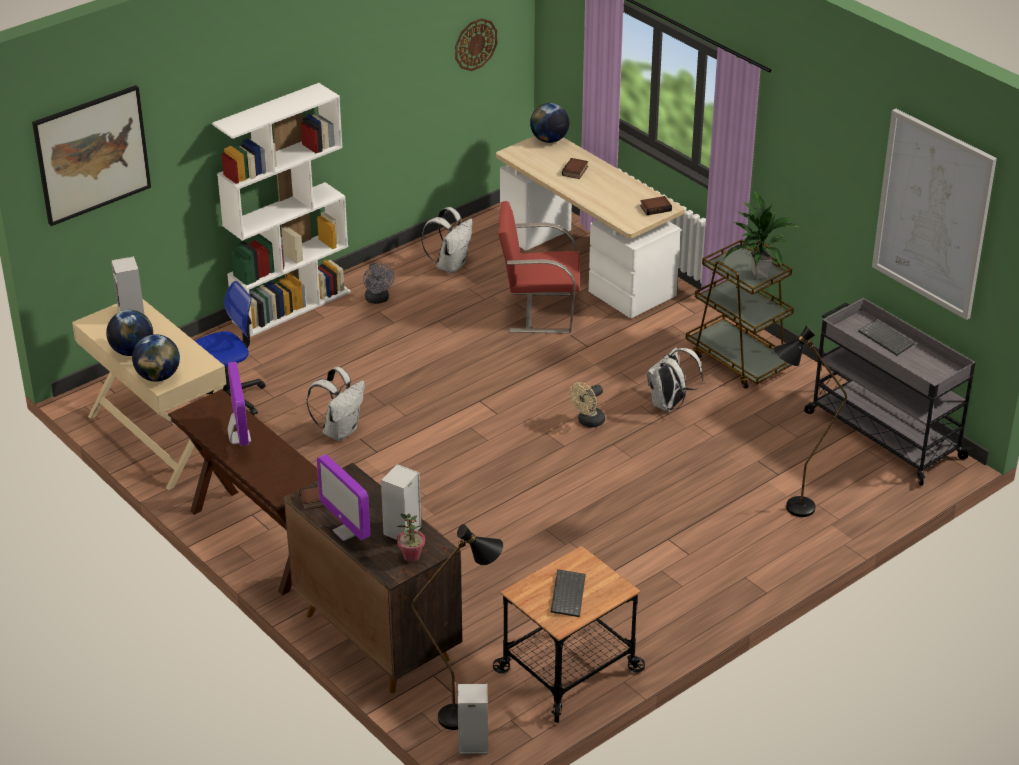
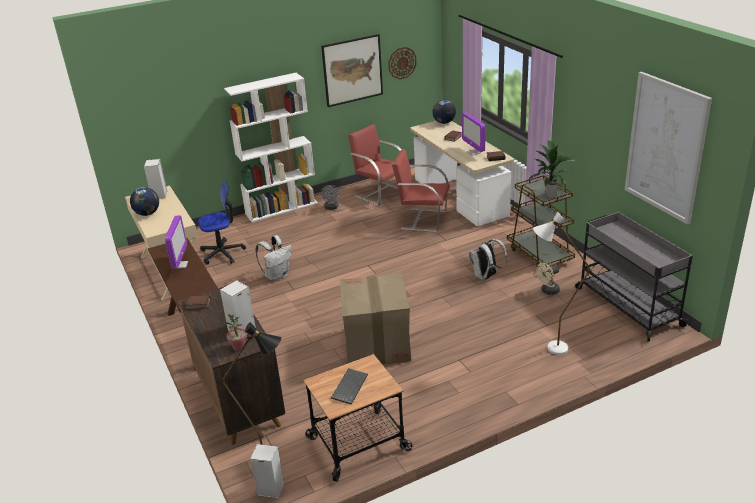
camera: 15 degrees right, 5 degrees down
(91, 154) = (142, 97): picture -> picture (352, 70)
(158, 377) = (153, 228): globe -> none
(347, 531) = (205, 326): monitor -> monitor (474, 152)
(450, 265) = (380, 193): white backpack -> red chair
(542, 529) = (377, 345): none -> cardboard box
(588, 422) = (430, 283): beige fan -> beige fan (548, 291)
(790, 509) = (550, 349): black floor lamp -> white floor lamp
(887, 338) = (631, 238): keyboard -> none

